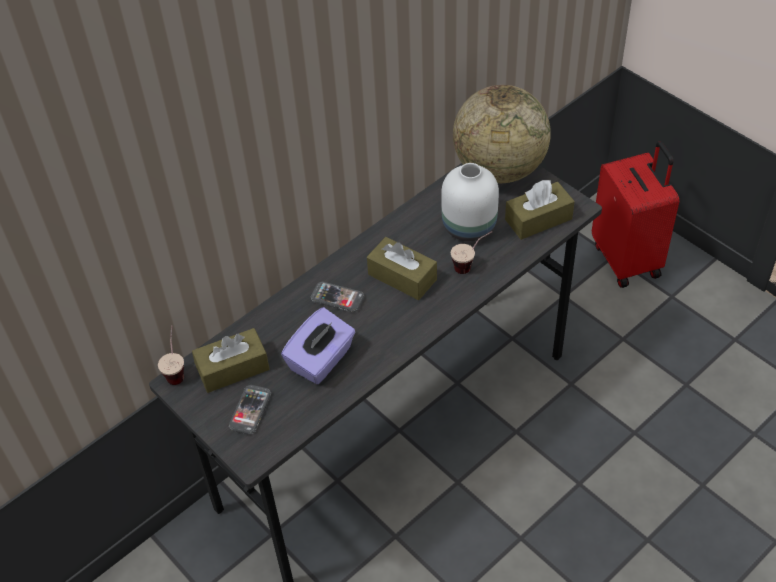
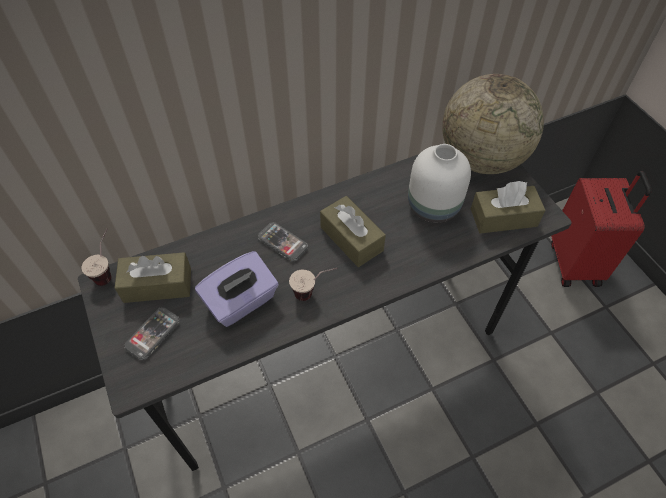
camera: 15 degrees right, 5 degrees up
(471, 265) = (422, 246): cup -> cup (313, 293)

